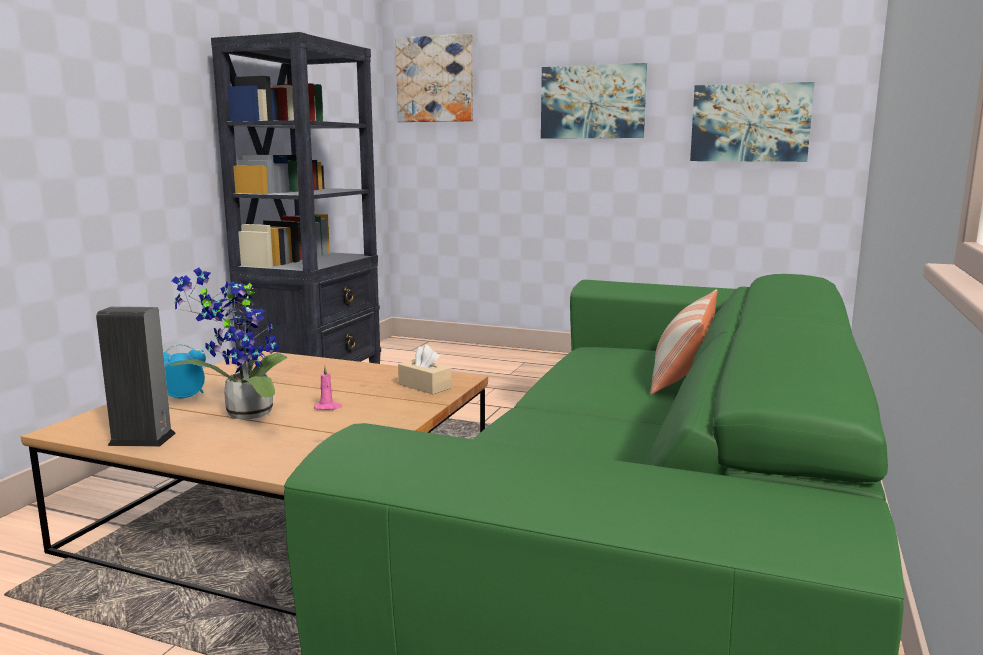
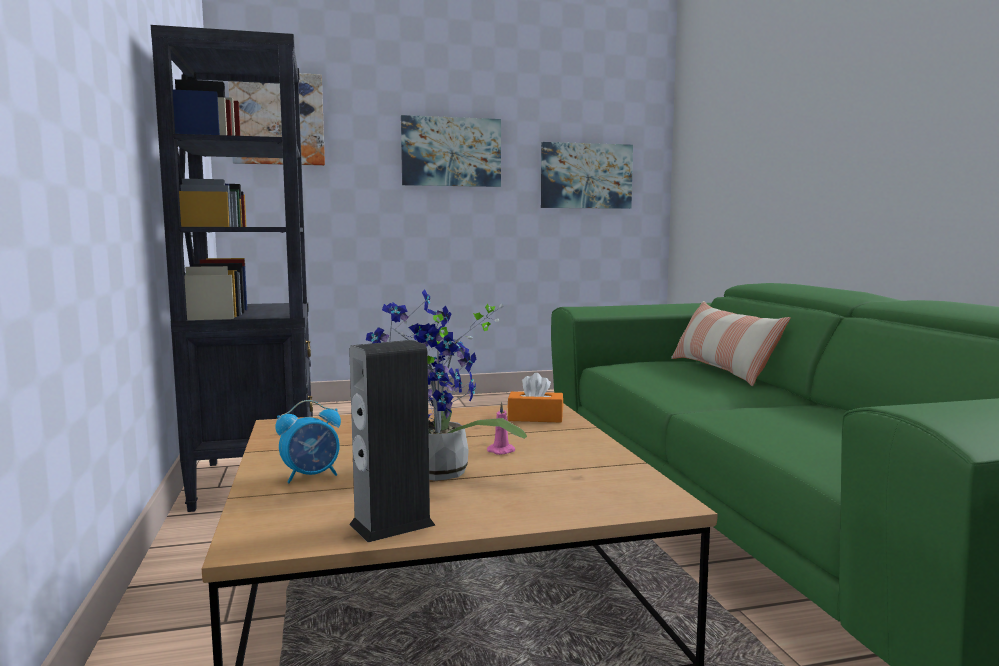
camera: 35 degrees left, 5 degrees down
(183, 397) = (311, 476): alarm clock -> alarm clock turned 150 degrees counterclockwise
(424, 386) = (535, 418): beige tissue box -> orange tissue box

